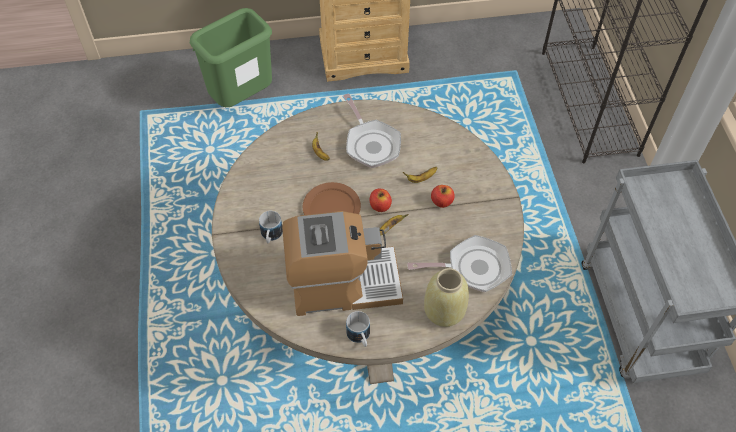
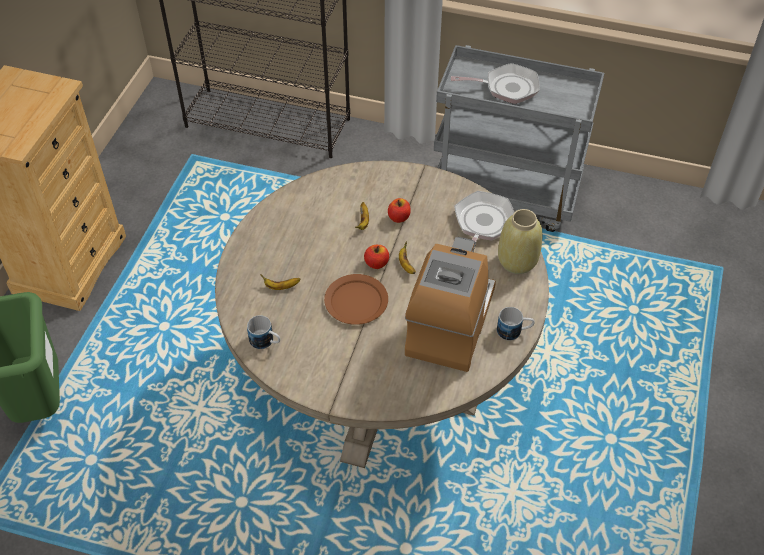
camera: 65 degrees left, 5 degrees down
(271, 236) = (361, 362): mug -> mug (266, 342)
(371, 143) = (297, 242): frying pan -> frying pan (507, 88)

